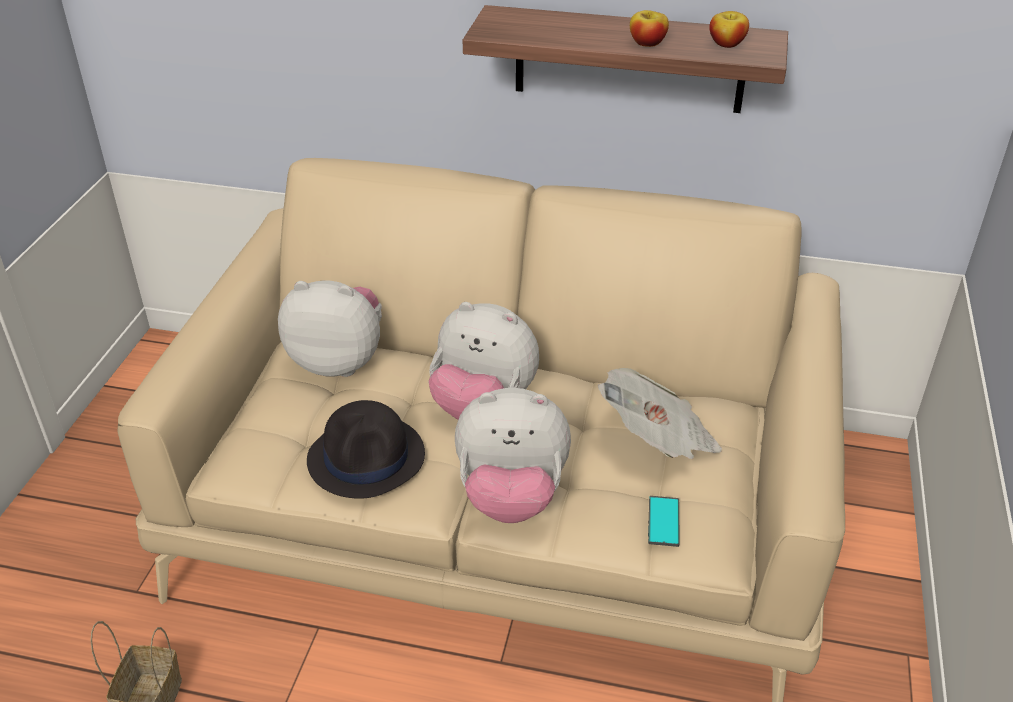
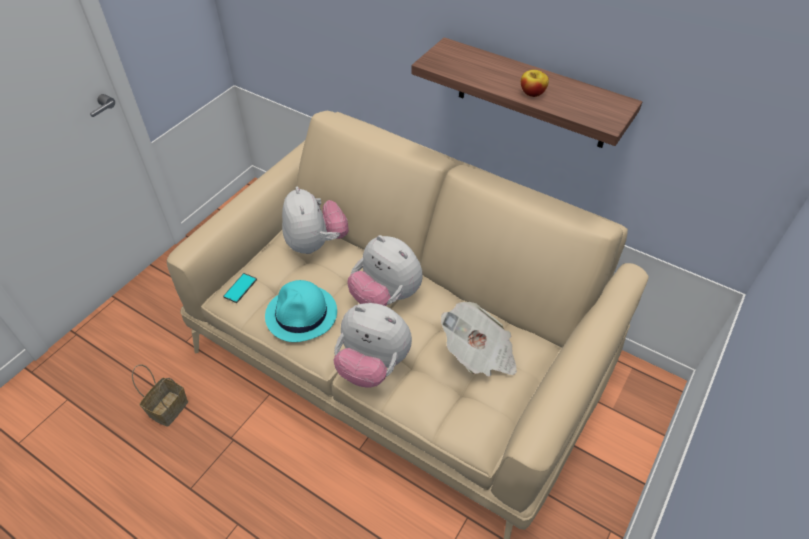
camera: 20 degrees right, 10 degrees up
(339, 360) = (316, 243): plush toy -> plush toy turned 45 degrees clockwise
(367, 458) = (302, 314): black hat -> turquoise hat
(663, 521) = (454, 412): phone -> phone (240, 288)
(726, 44) = (588, 105): apple -> none

